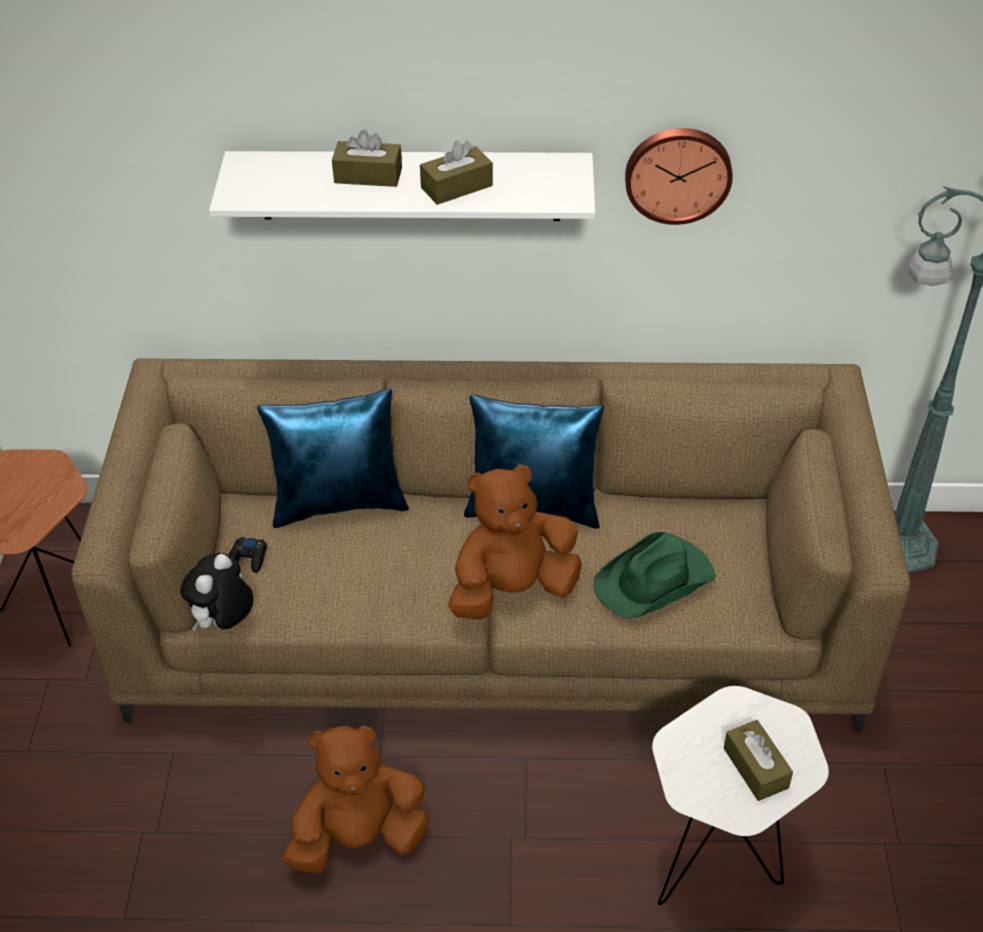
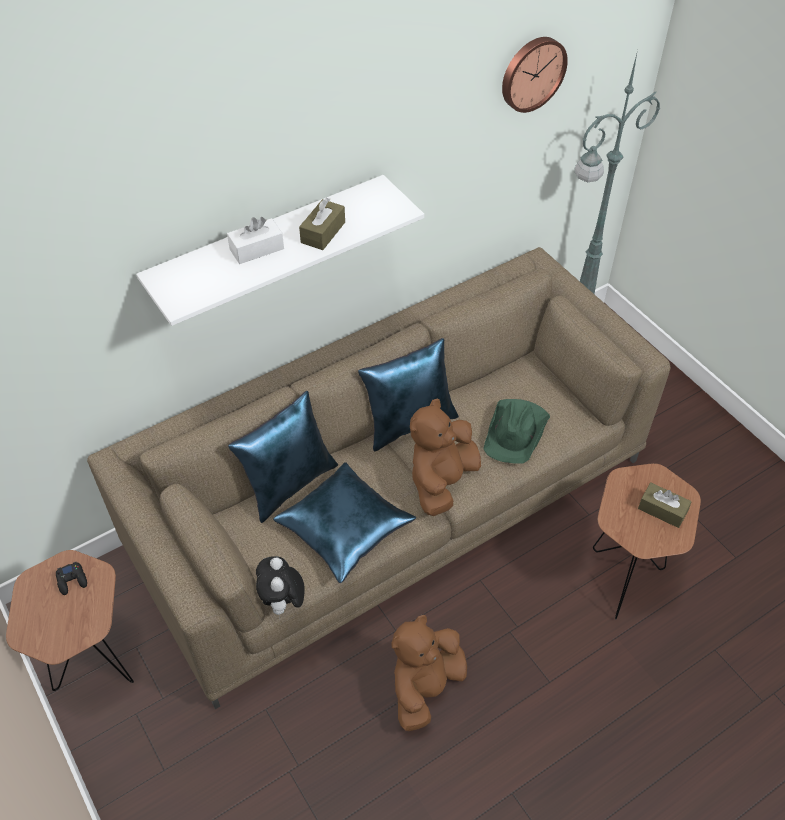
camera: 35 degrees left, 5 degrees up
(248, 558) = (263, 552): black game controller -> black game controller (72, 580)
(356, 580) = (345, 527): none -> blue pillow
(368, 175) = (256, 249): brown tissue box -> white tissue box
(678, 173) = (434, 167): wall clock -> wall clock (532, 73)
(718, 861) = (624, 576): white side table -> brown side table

